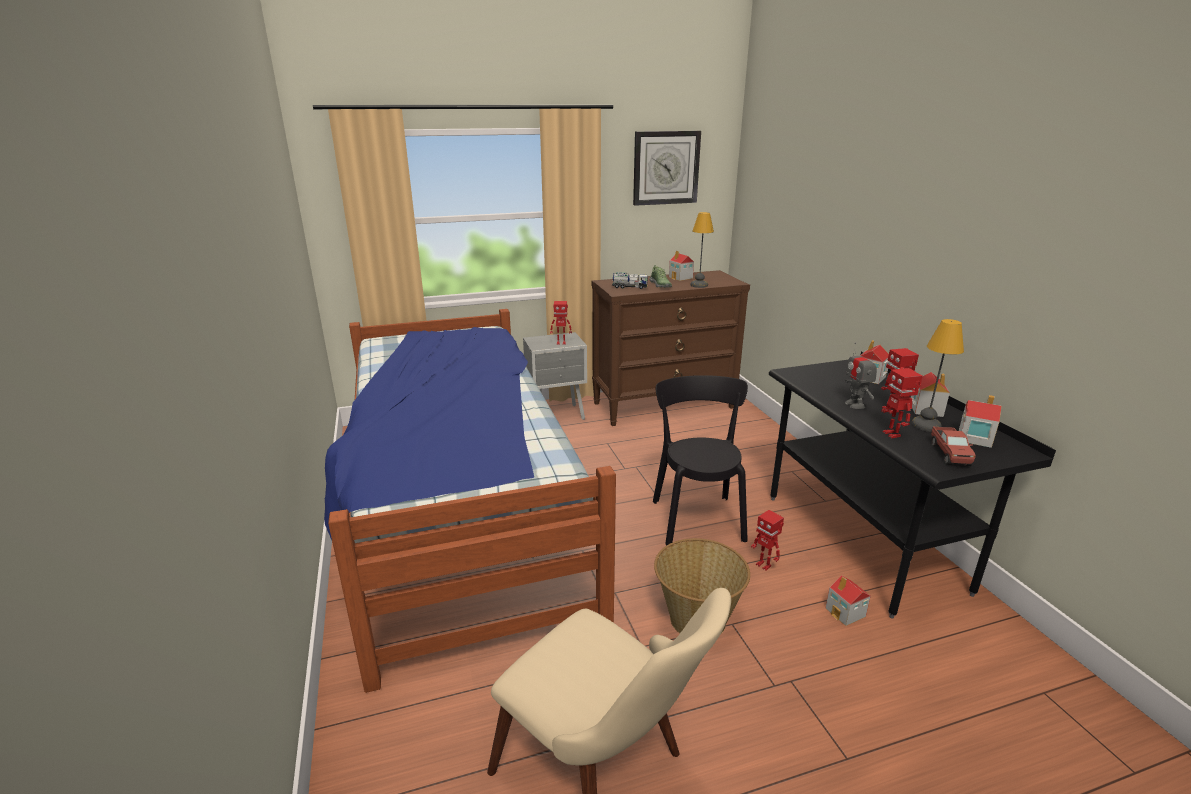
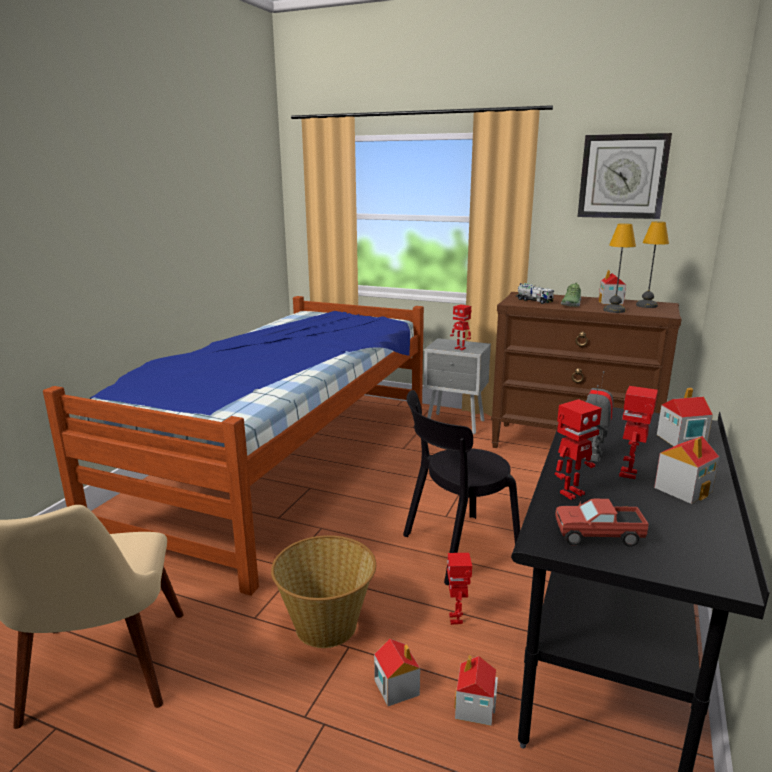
camera: 40 degrees right, 5 degrees down
(697, 517) = (455, 549): black chair -> black chair turned 150 degrees counterclockwise
(892, 434) = (570, 493): toy robot -> toy robot turned 150 degrees counterclockwise
(925, 425) = (640, 501): table lamp -> table lamp (646, 305)
(949, 454) = (598, 536): toy truck -> toy truck turned 45 degrees clockwise
(974, 438) = (681, 537): toy house -> toy house (396, 687)

